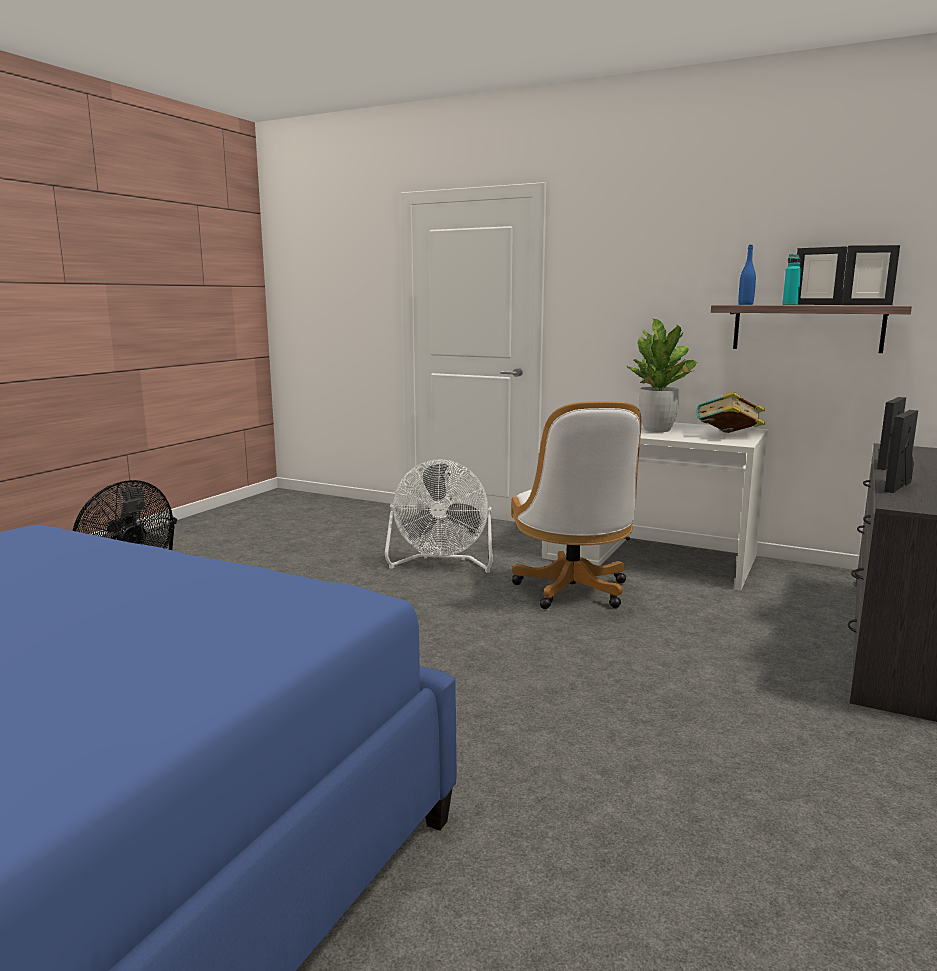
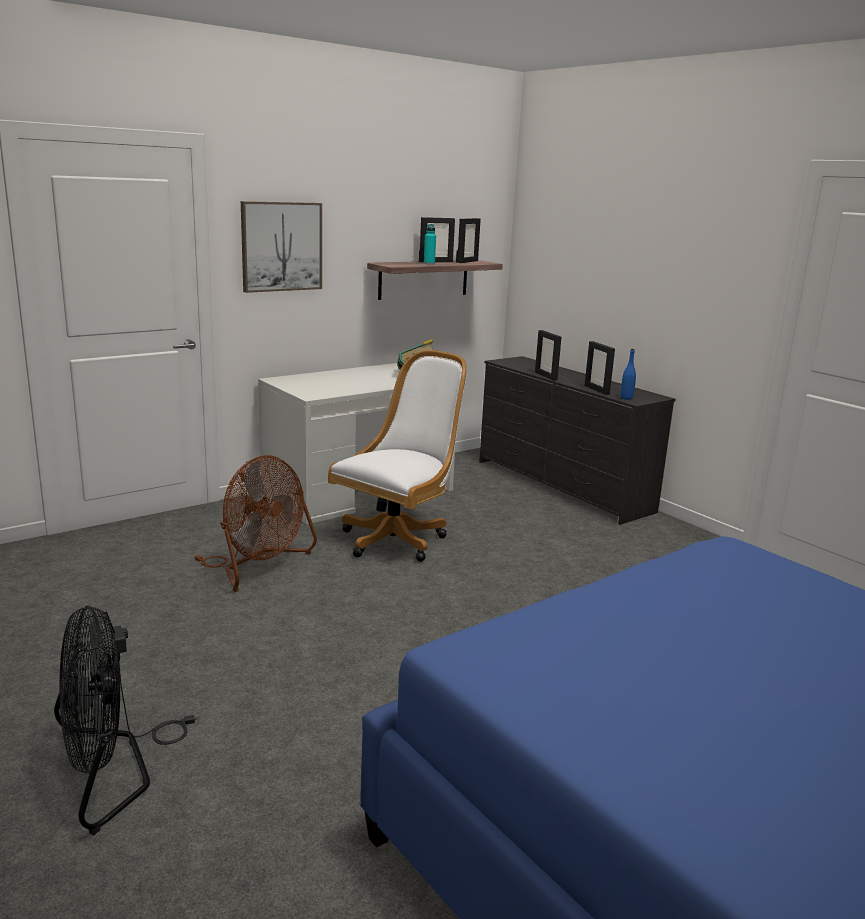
camera: 65 degrees left, 5 degrees up
(438, 563) = (255, 566): white fan -> brown fan
(574, 594) = (399, 538): white office chair -> white office chair turned 75 degrees counterclockwise
(614, 285) = (281, 246): none -> picture
(657, 430) = (364, 379): potted plant -> none
(745, 304) = (406, 265): blue bottle -> blue bottle (626, 398)

